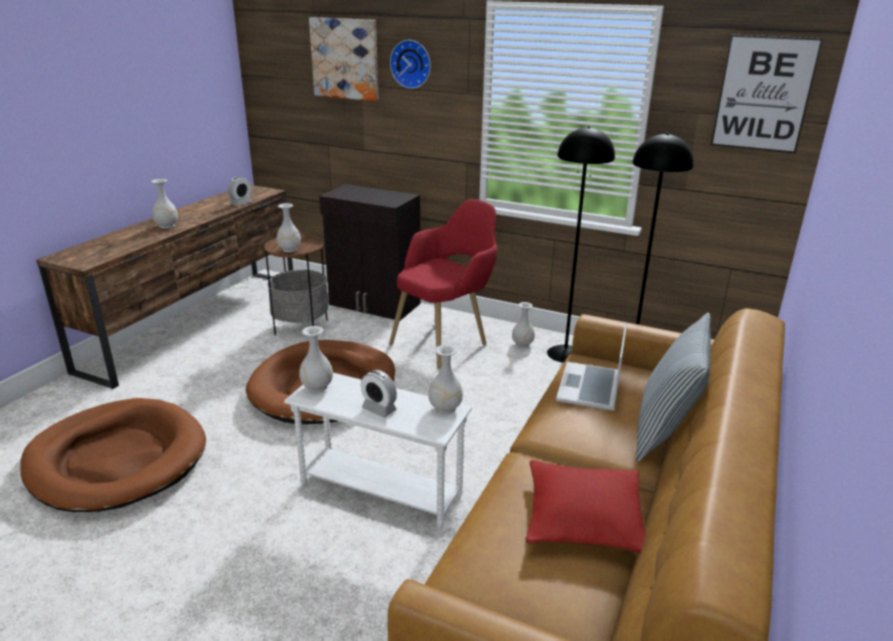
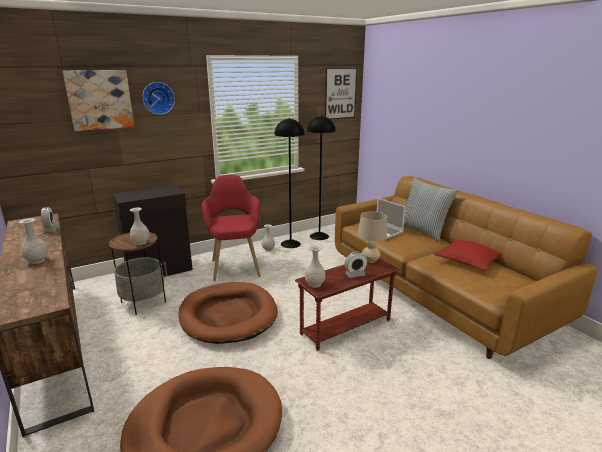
camera: 55 degrees left, 5 degrees down
(381, 489) = (345, 327): white side table -> brown side table
(445, 408) = (370, 260): white vase -> beige table lamp

